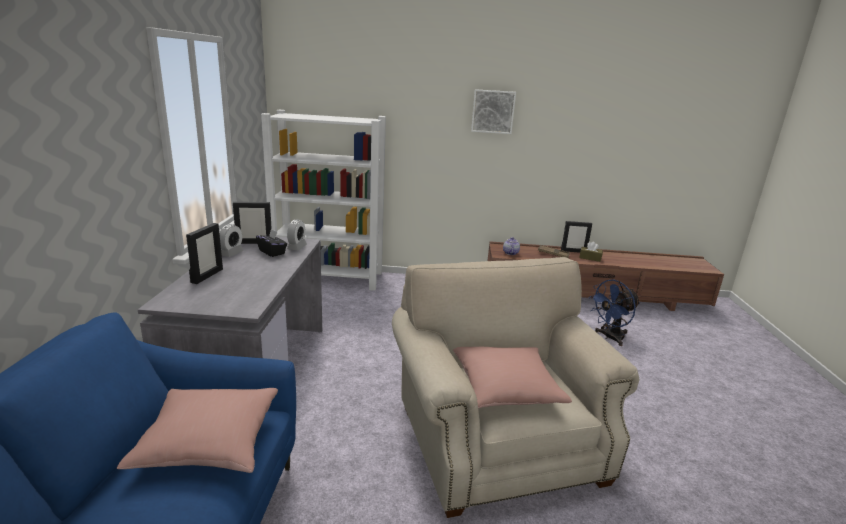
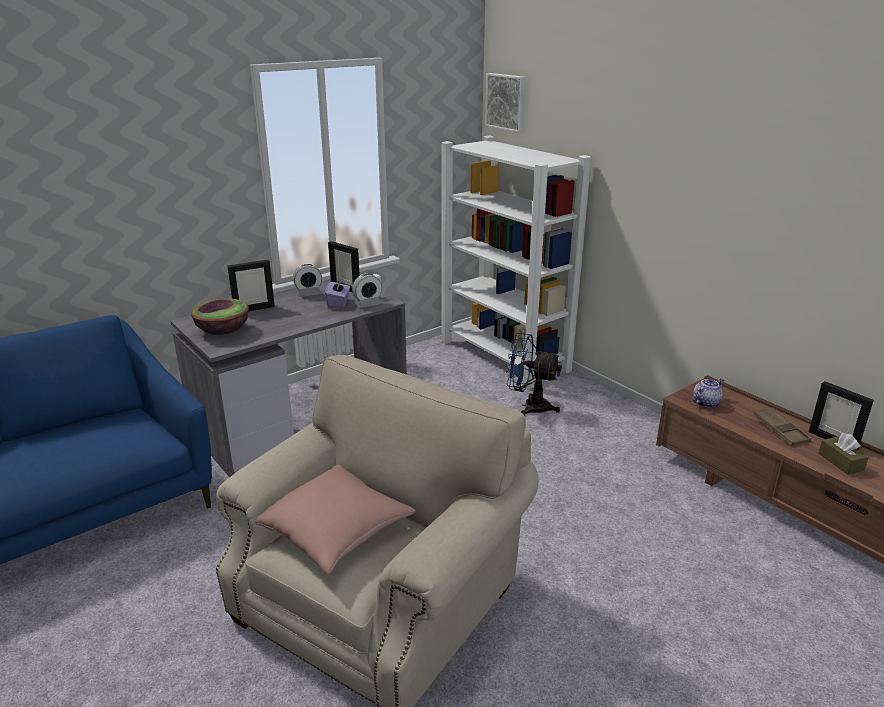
camera: 50 degrees right, 5 degrees up
(209, 442) = (107, 439): pink pillow -> none
(219, 298) = (223, 331): none -> bowl
(272, 252) = (338, 303): black tissue box -> purple tissue box
(493, 111) = (732, 166): picture -> picture (507, 102)
(609, 337) = (748, 600): blue fan -> blue fan (529, 406)

